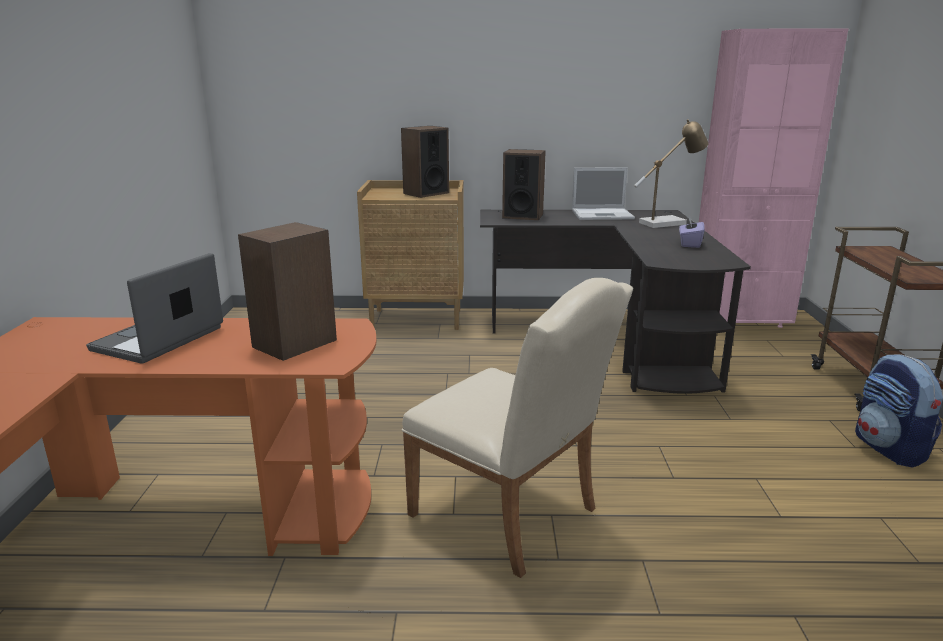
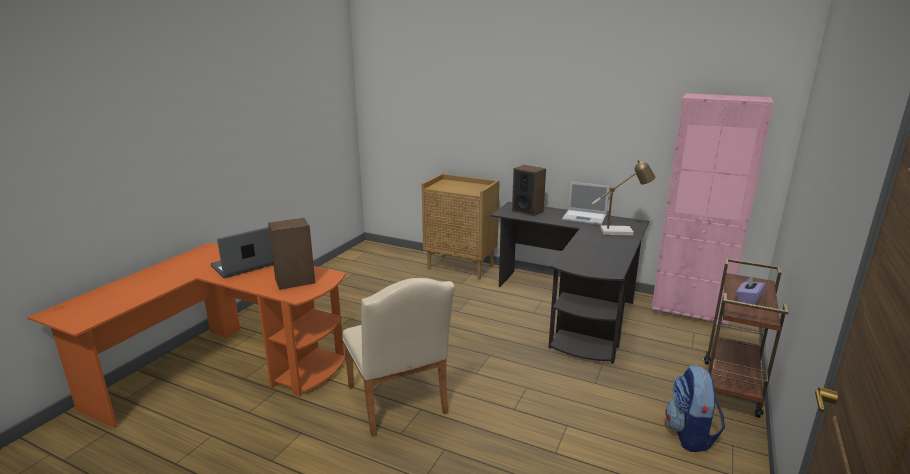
camera: 25 degrees right, 0 degrees up
(426, 193) = (468, 188): speaker -> none
(689, 244) = (608, 253): purple tissue box -> purple tissue box (748, 300)

